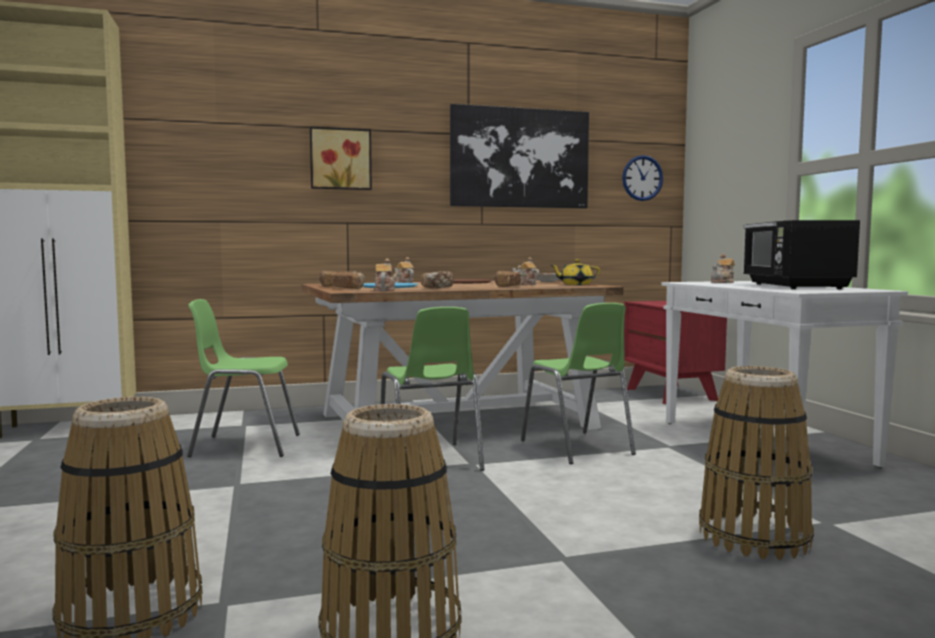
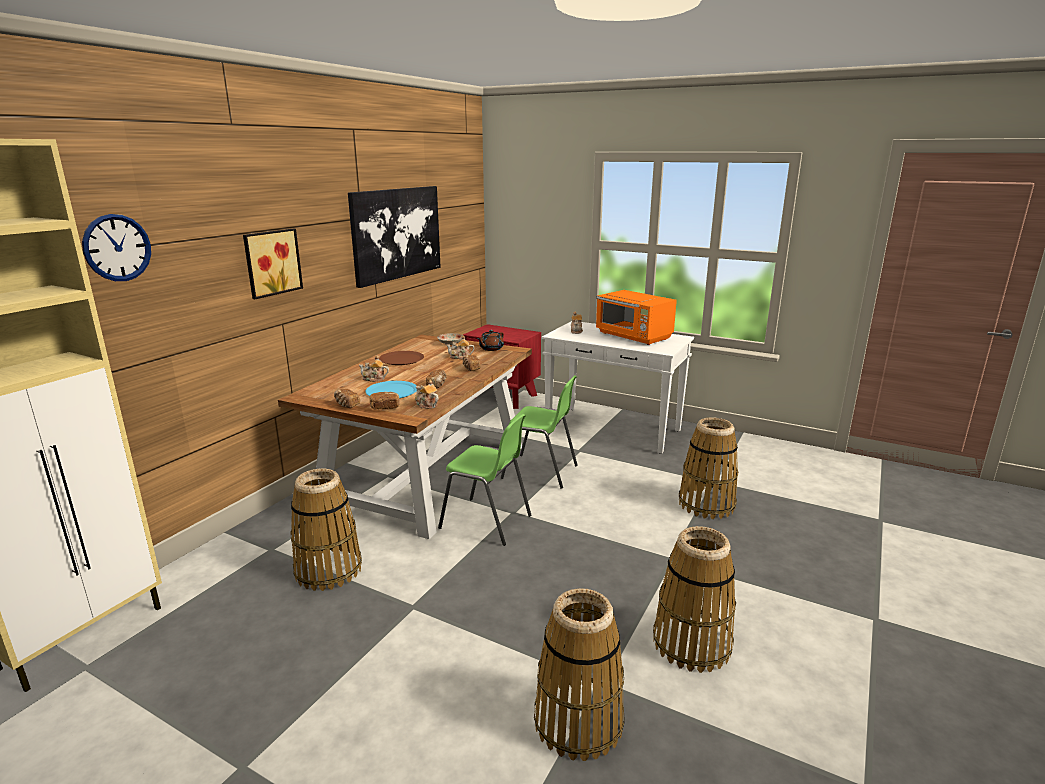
camera: 45 degrees left, 15 degrees up
(245, 446) = (328, 570): green chair -> basket
(575, 284) = (491, 349): yellow teapot -> brown teapot
(642, 178) = (465, 234): wall clock -> wall clock (117, 248)
(794, 286) = (634, 336): black microwave -> orange microwave

